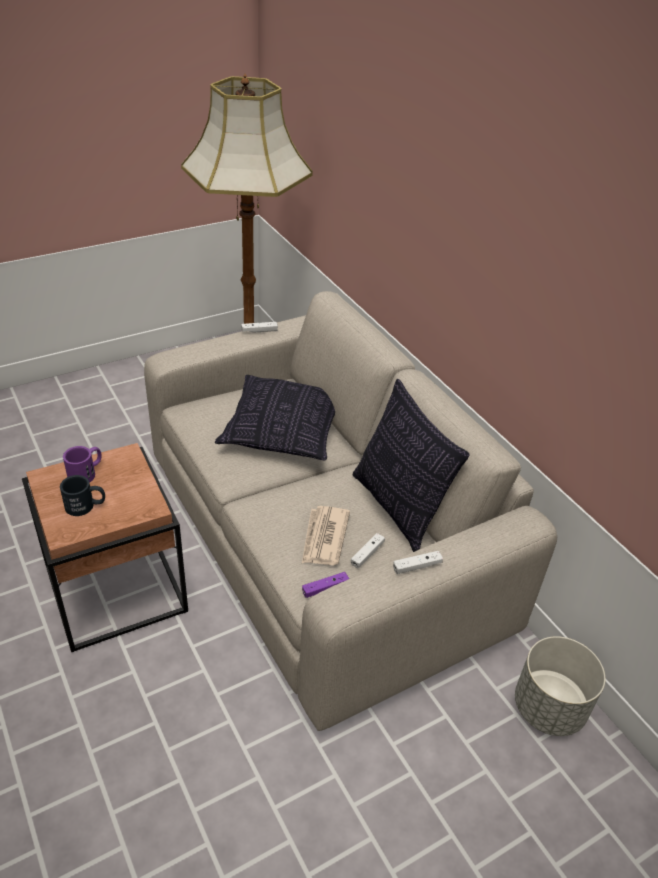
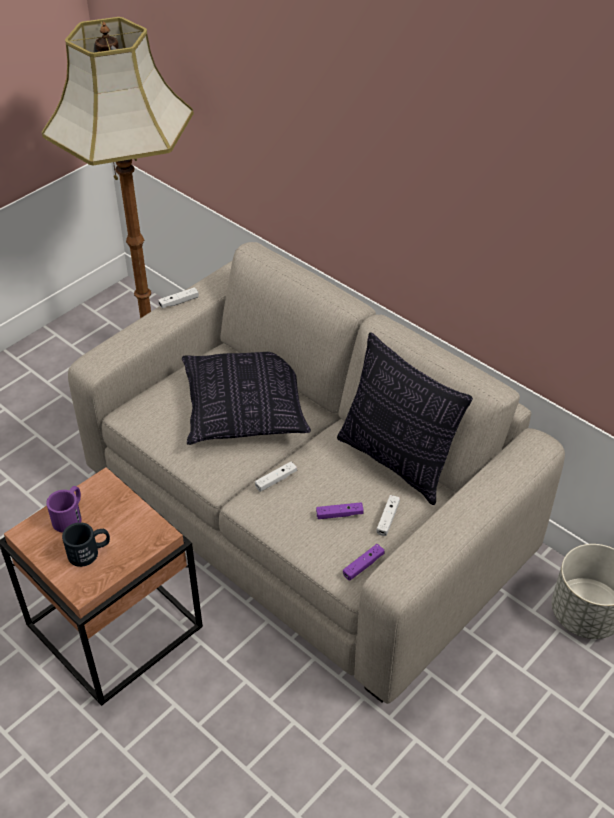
camera: 15 degrees left, 5 degrees up
(324, 538) = (339, 514): newspaper -> purple game controller
(417, 566) = (452, 520): white game controller -> white game controller (276, 480)

